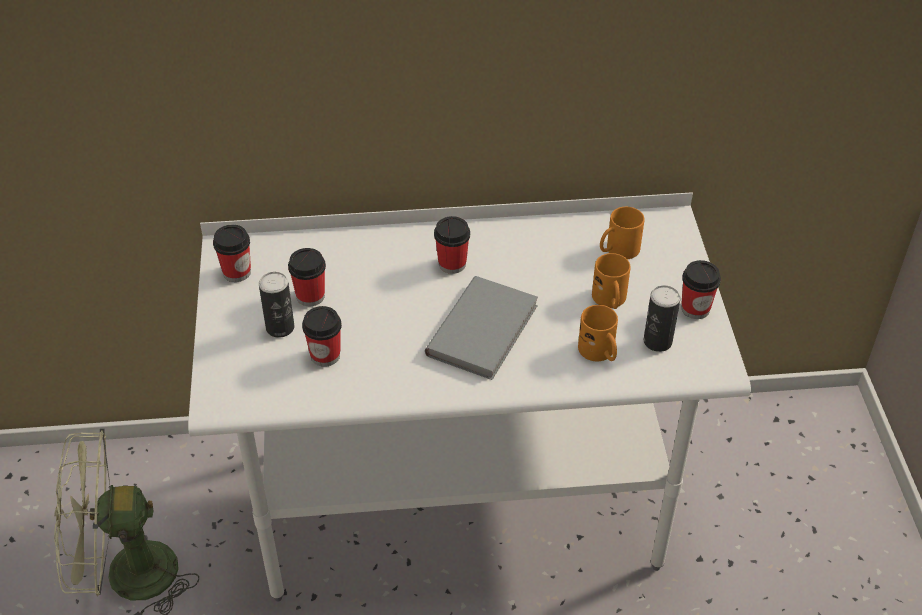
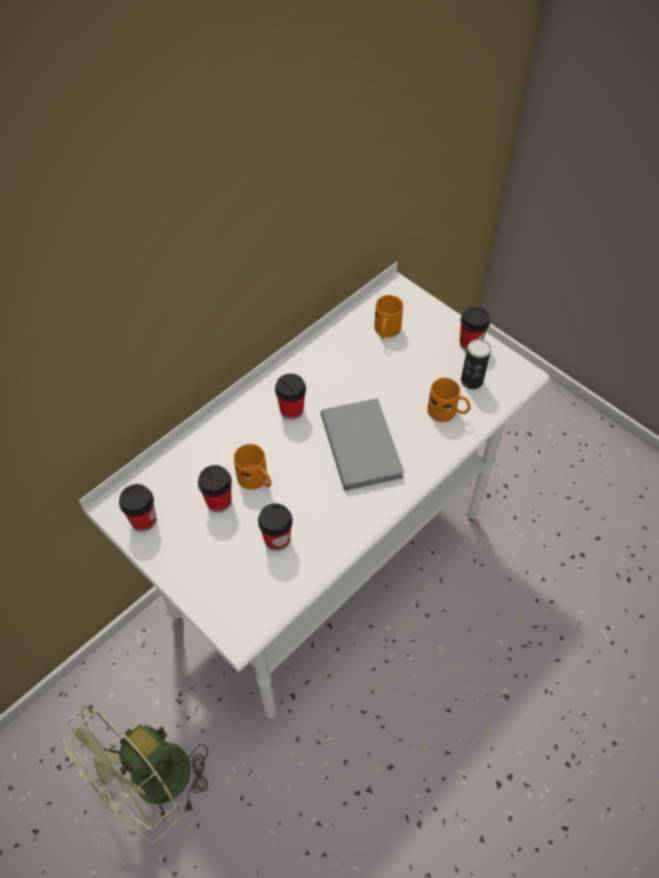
camera: 40 degrees left, 10 degrees up
(280, 327) = (222, 541): can -> none
(611, 301) = (417, 371): orange mug -> orange mug (257, 480)

